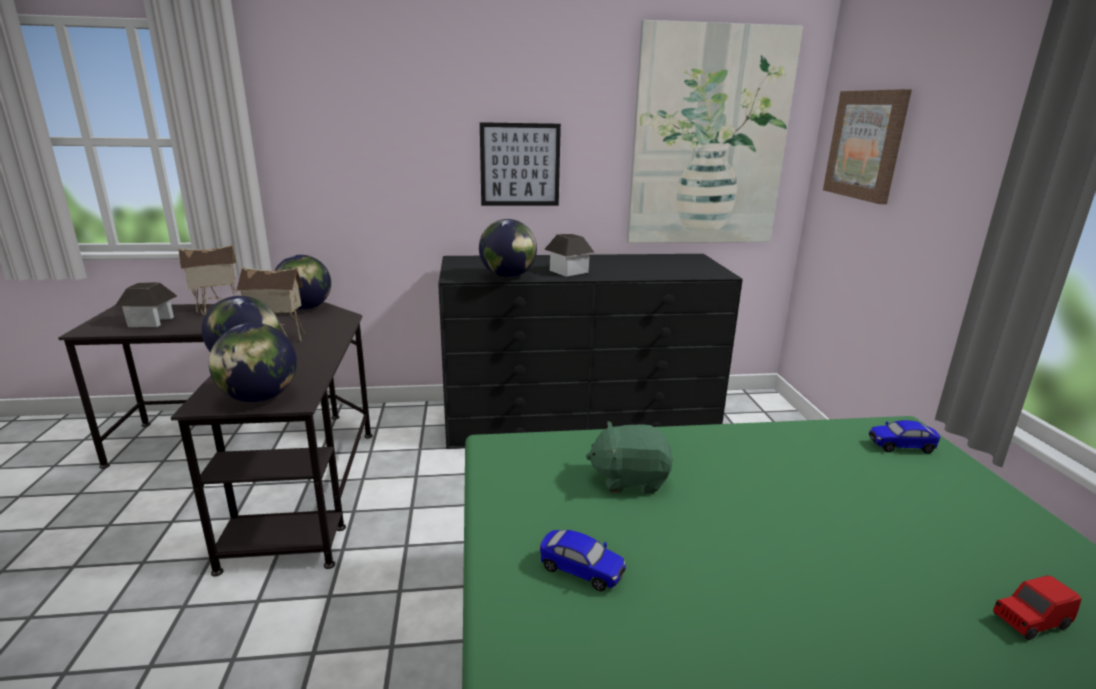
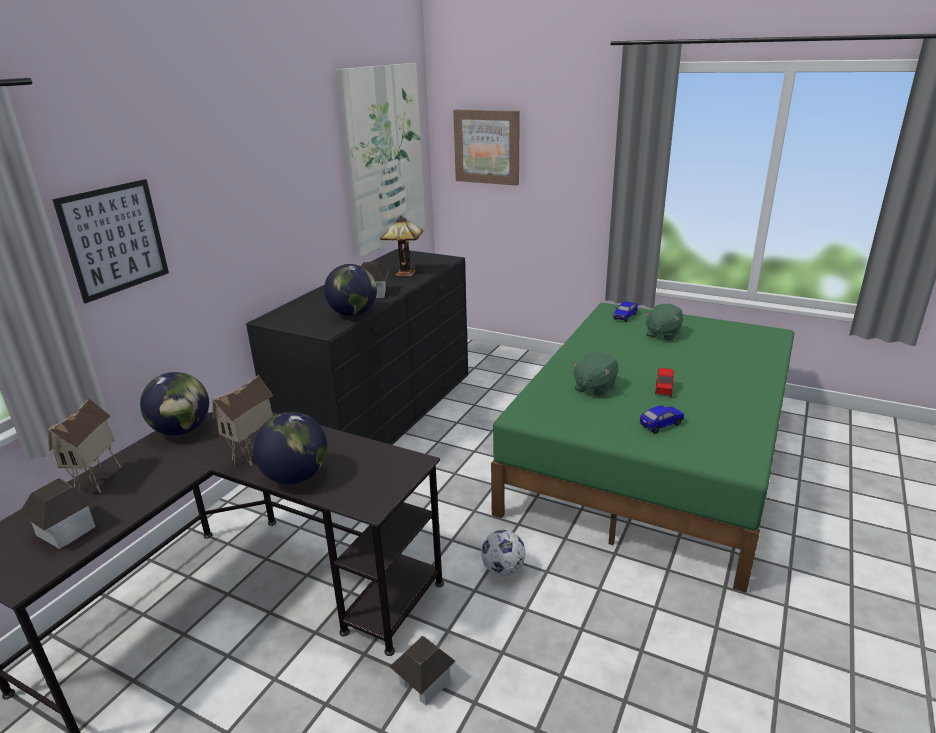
camera: 55 degrees left, 5 degrees up
(175, 614) = (424, 683): none -> toy house
(259, 398) = (387, 478): globe -> none
(377, 605) = (503, 569): none -> football
(520, 165) = (283, 214): picture -> picture (115, 239)
(641, 269) = (403, 273): none -> table lamp
(904, 496) = (662, 334): none -> green plush toy
(1029, 621) = (748, 350): red toy car -> red toy car (663, 390)

